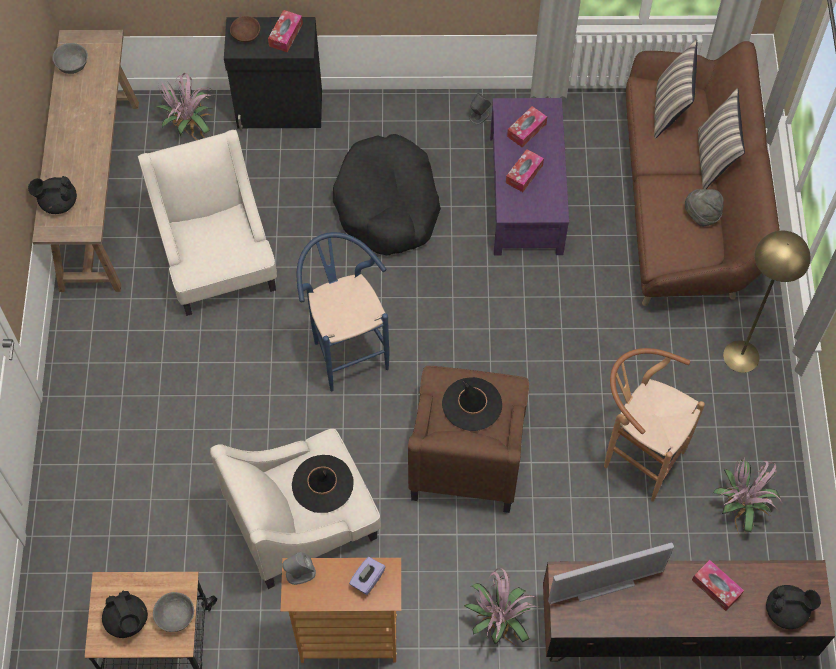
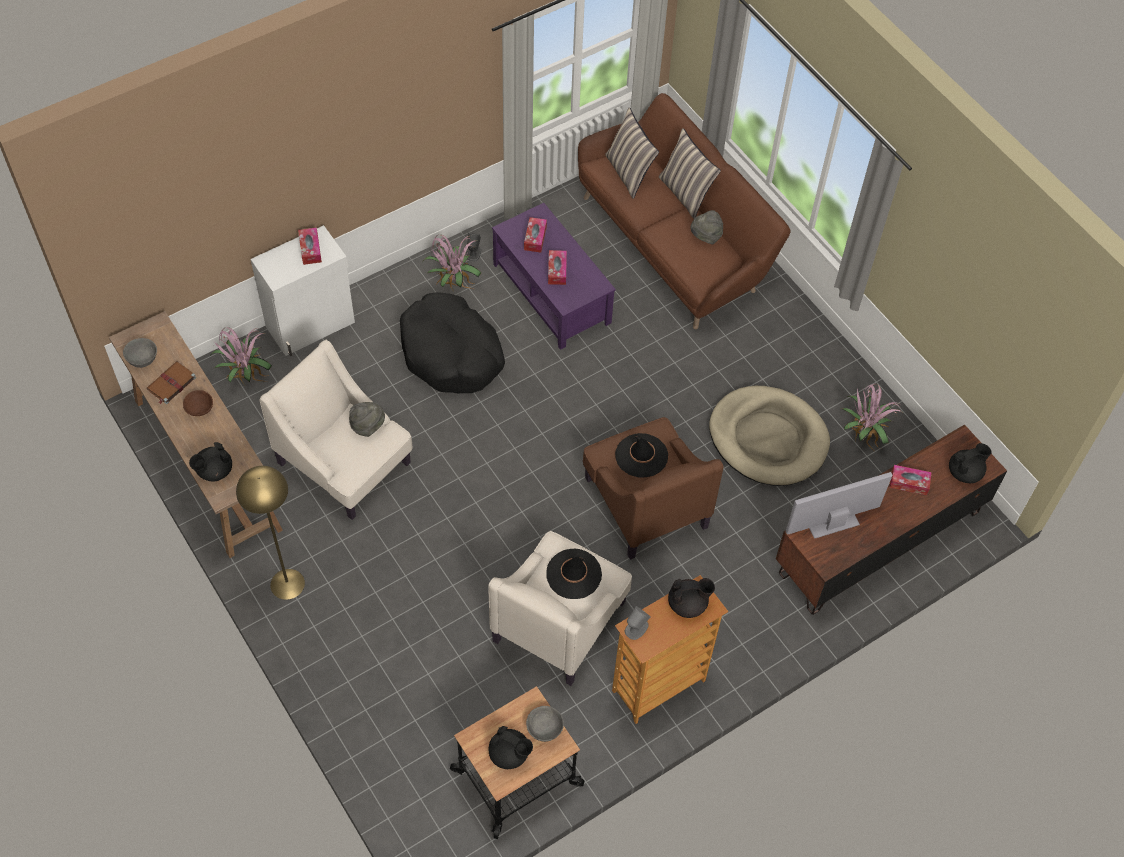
camera: 35 degrees left, 5 degrees down
(79, 101) = (171, 384): none -> brown book
(239, 233) = (367, 426): none -> grey hat
(246, 34) = (277, 264): brown bowl -> brown bowl (199, 408)
(280, 111) = (311, 325): black cabinet -> white cabinet
(346, 350) = (499, 478): blue stool -> none
(367, 579) = (688, 604): purple tissue box -> black teapot
(498, 620) = (756, 608): potted plant -> potted plant (452, 281)
(603, 584) = (833, 524): television -> television turned 150 degrees counterclockwise
(636, 457) = (768, 438): brown stool -> beige dog bed
(741, 356) = (789, 329): yellow floor lamp -> yellow floor lamp (287, 584)

